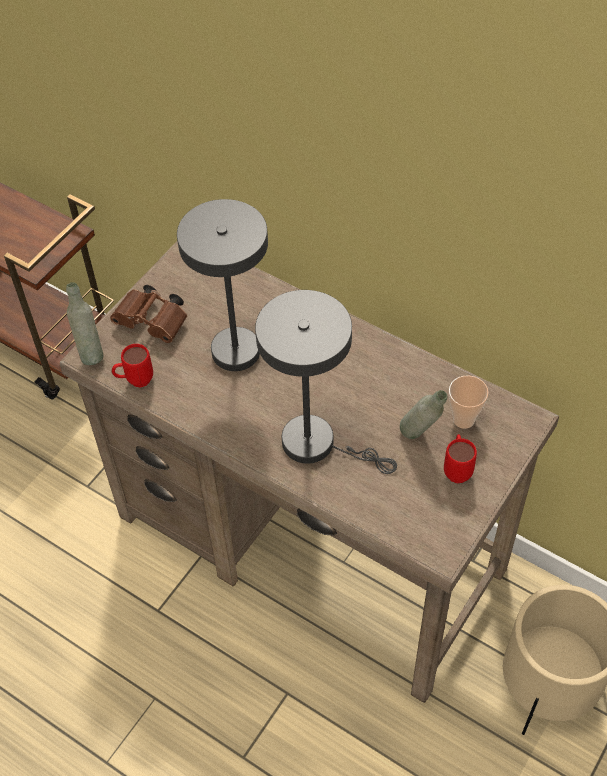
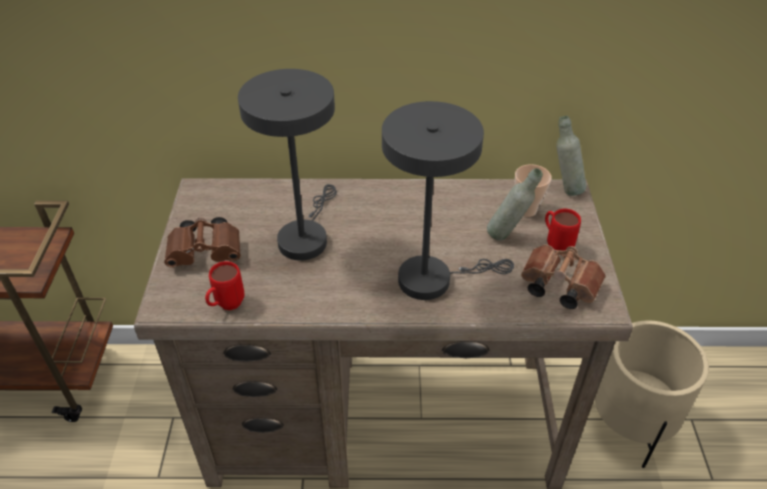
camera: 35 degrees left, 10 degrees down
(90, 353) = (162, 303): grey bottle -> grey bottle (564, 189)
(419, 509) = (556, 286): none -> brown binoculars

